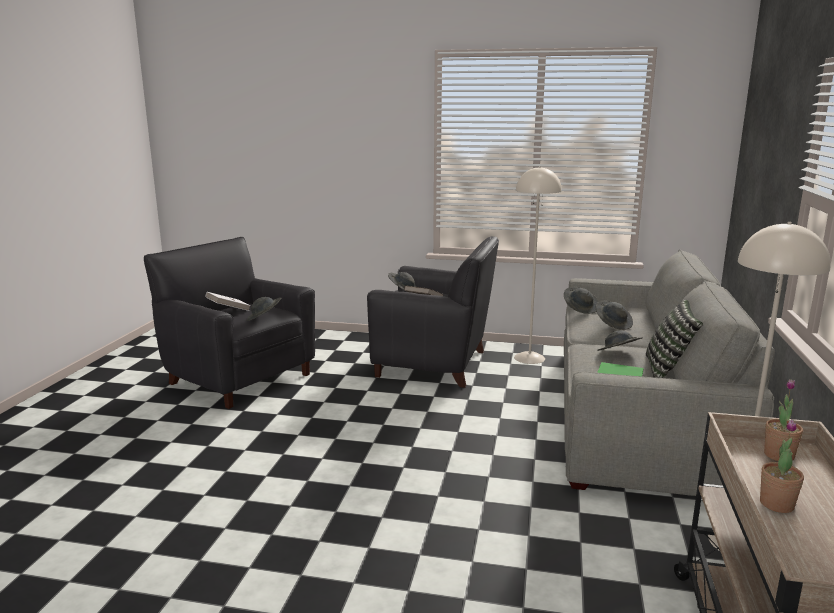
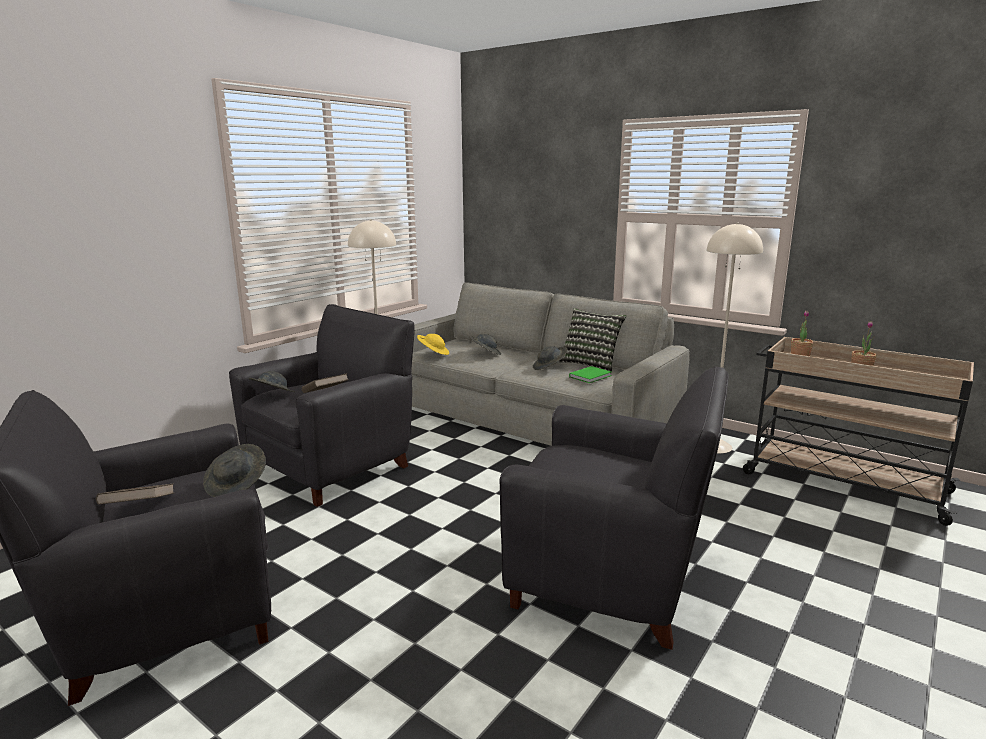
camera: 65 degrees left, 0 degrees up
(228, 310) = (140, 509): white book -> brown book
(362, 510) = (611, 578): none -> black armchair
(581, 309) = (433, 353): grey hat -> yellow hat

